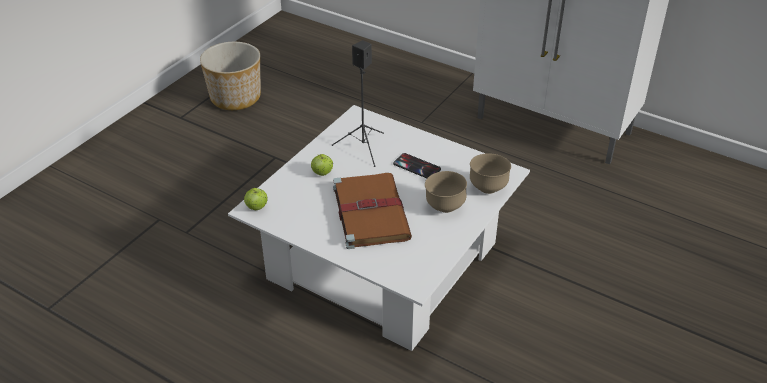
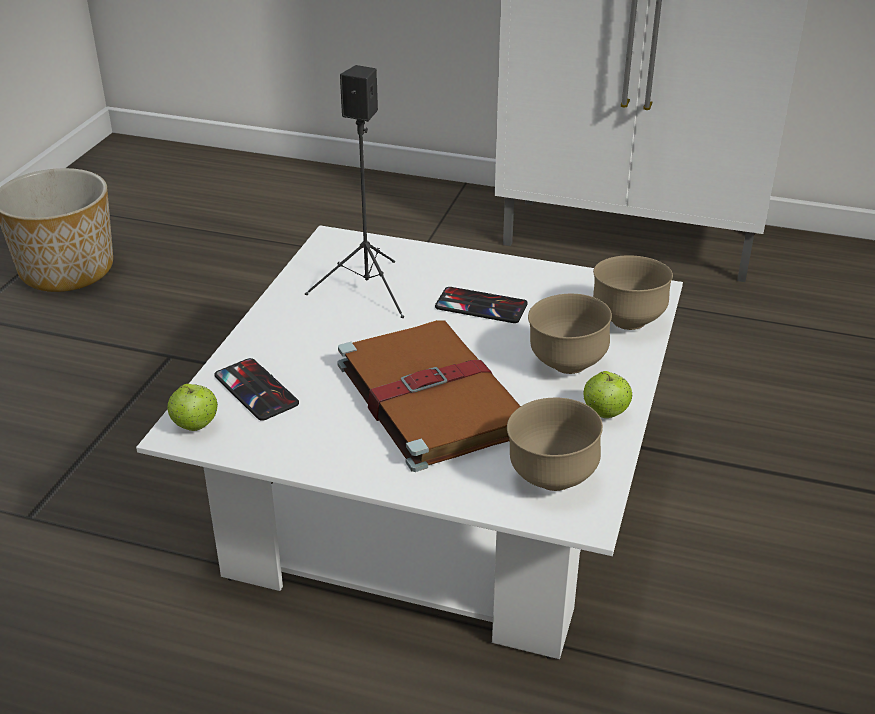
camera: 15 degrees left, 5 degrees down
(290, 194) = (256, 390): none -> phone
(322, 173) = (306, 343): apple -> apple (605, 413)
(409, 264) = (550, 479): none -> brown bowl

